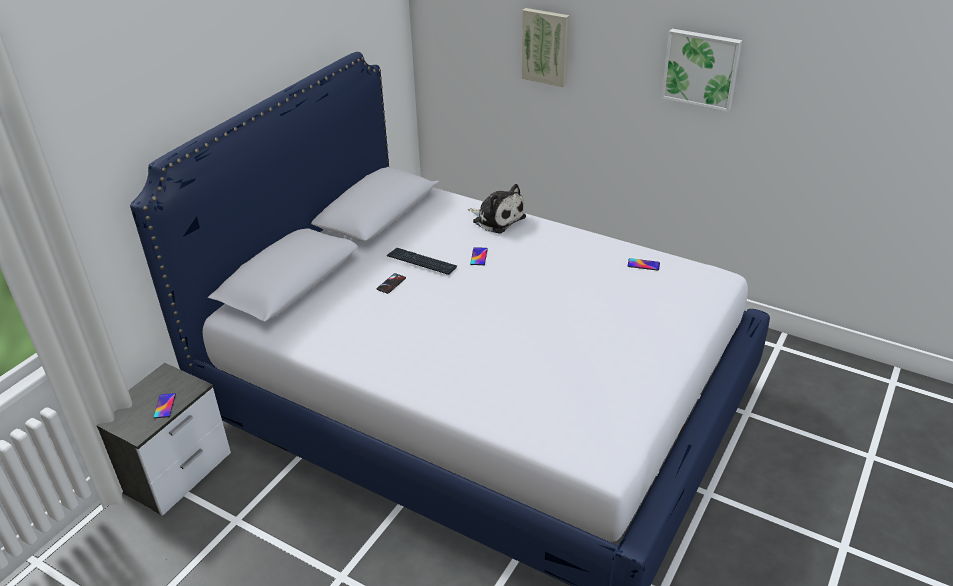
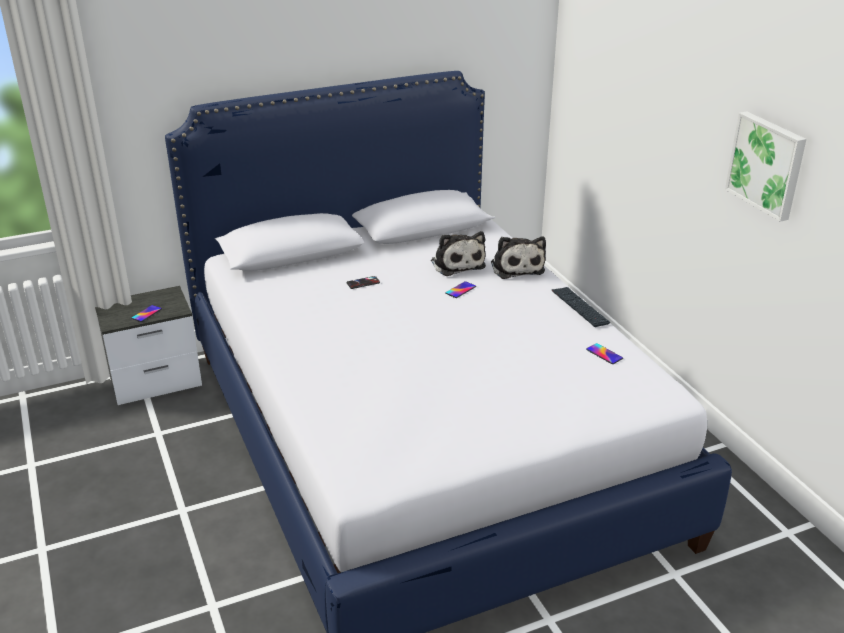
camera: 35 degrees right, 5 degrees down
(421, 262) = (407, 276): keyboard -> keyboard (579, 307)
(447, 234) = (457, 263): none -> plush toy
(546, 46) = (645, 109): picture -> none

